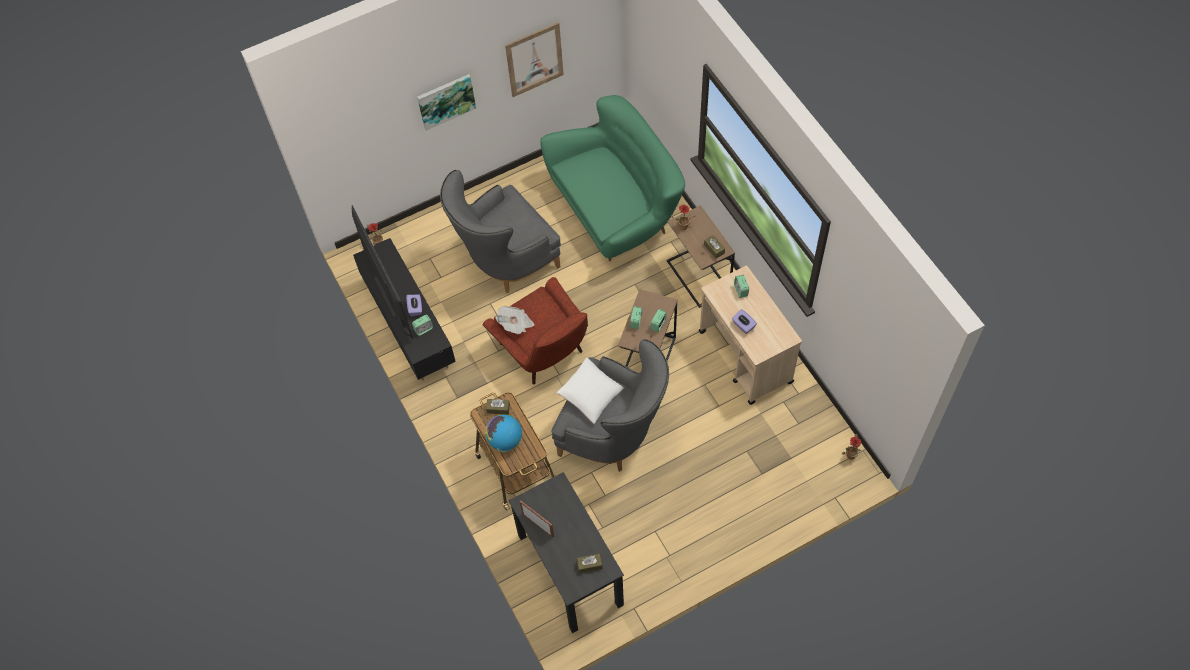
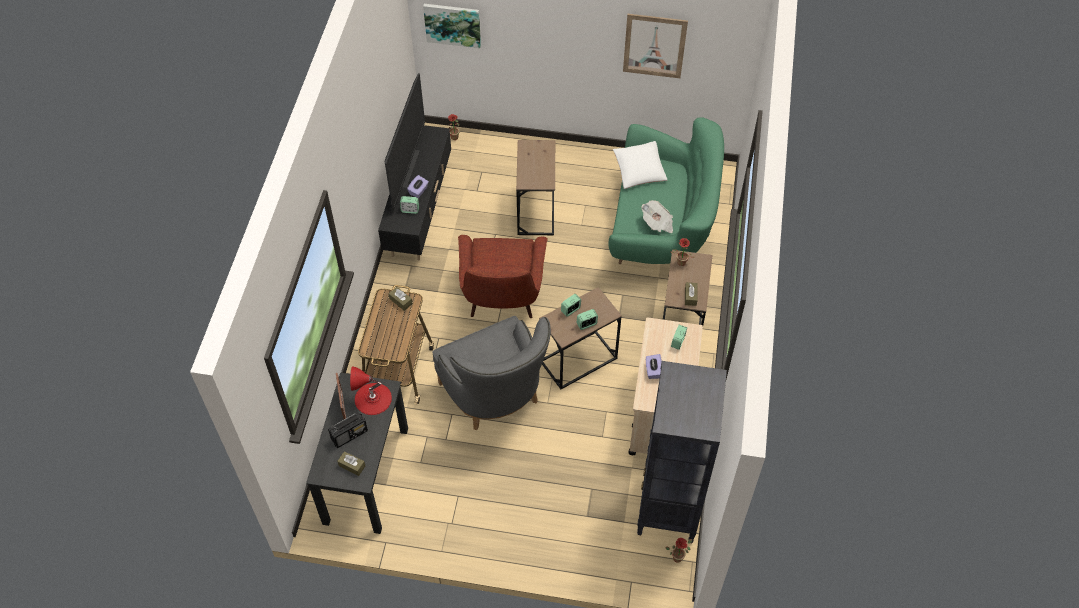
camera: 35 degrees right, 5 degrees down
(446, 101) = (556, 36): picture -> picture (453, 24)
(504, 261) = (535, 210): grey armchair -> brown side table
(505, 440) = (383, 328): globe -> none
(516, 324) = (483, 254): newspaper -> newspaper (657, 223)
(555, 501) = (373, 399): none -> red table lamp
(564, 542) = (349, 435): none -> radio
(590, 395) = (487, 344): white pillow -> white pillow (639, 171)
(812, 424) = (668, 508): none -> black bookcase

